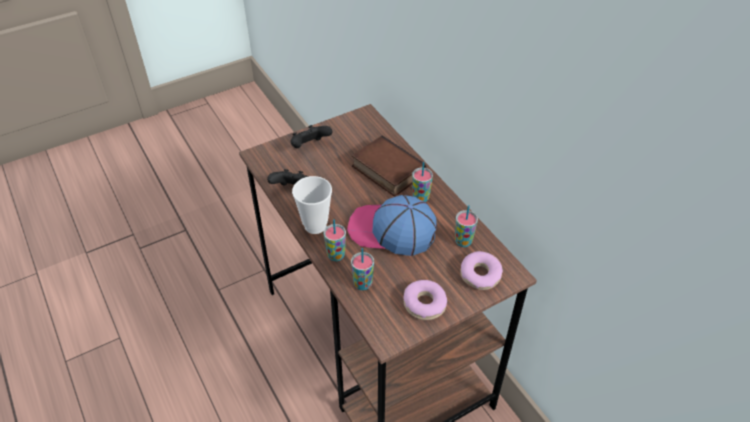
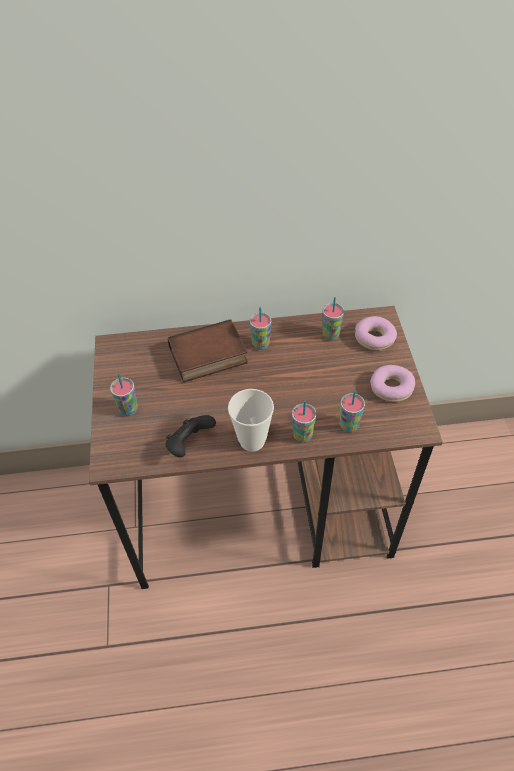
camera: 65 degrees left, 5 degrees up
(310, 147) = (128, 409): black game controller -> cup
(391, 231) = (291, 381): cap -> none

